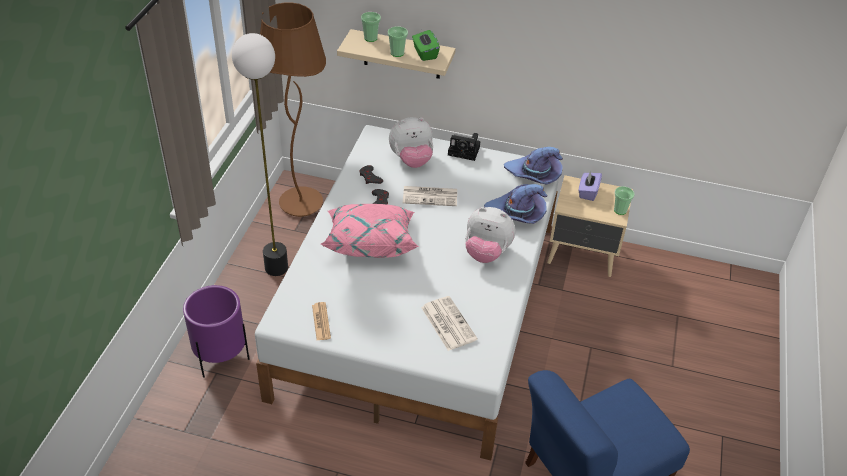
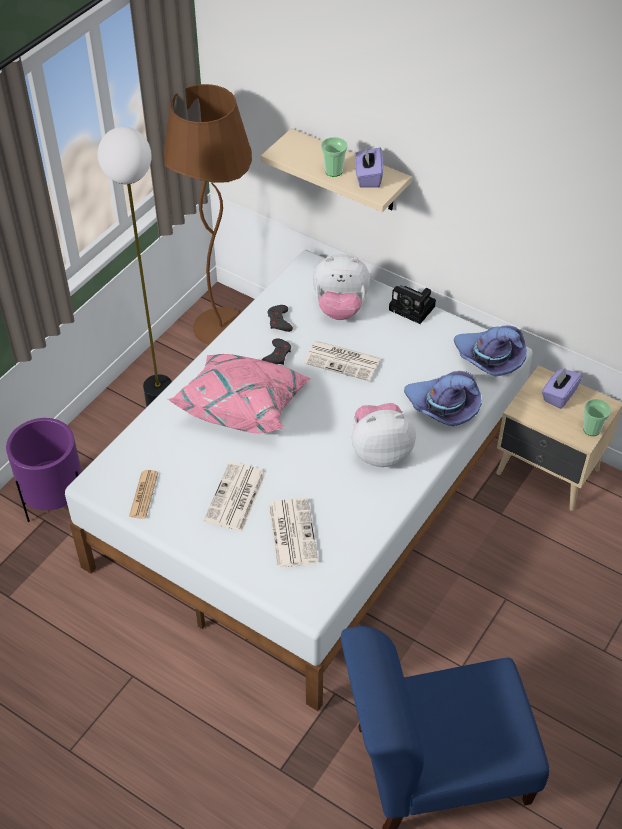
camera: 20 degrees right, 5 degrees up
(370, 38) = (310, 145): cup -> none
(394, 308) = (235, 498): none -> newspaper
(425, 53) = (368, 177): green tissue box -> purple tissue box
(486, 253) = (380, 451): plush toy -> plush toy turned 135 degrees clockwise

